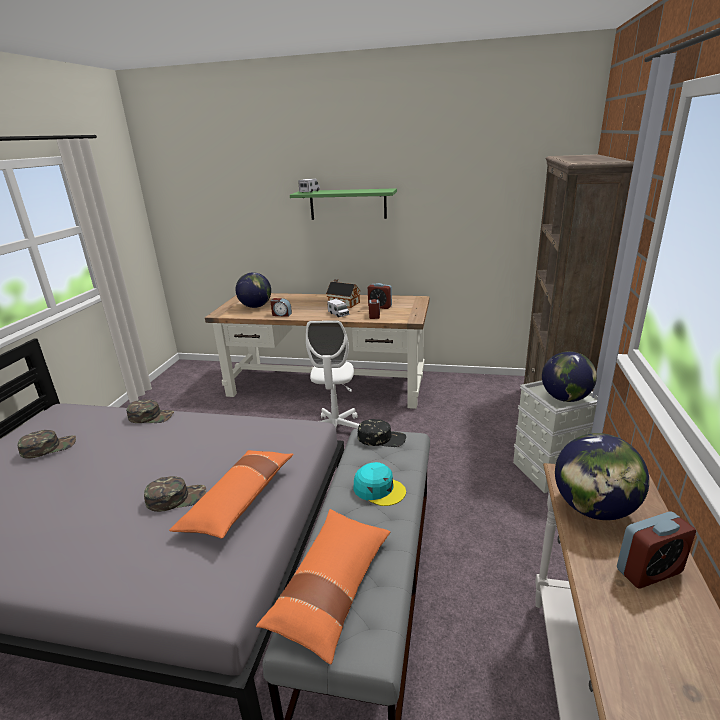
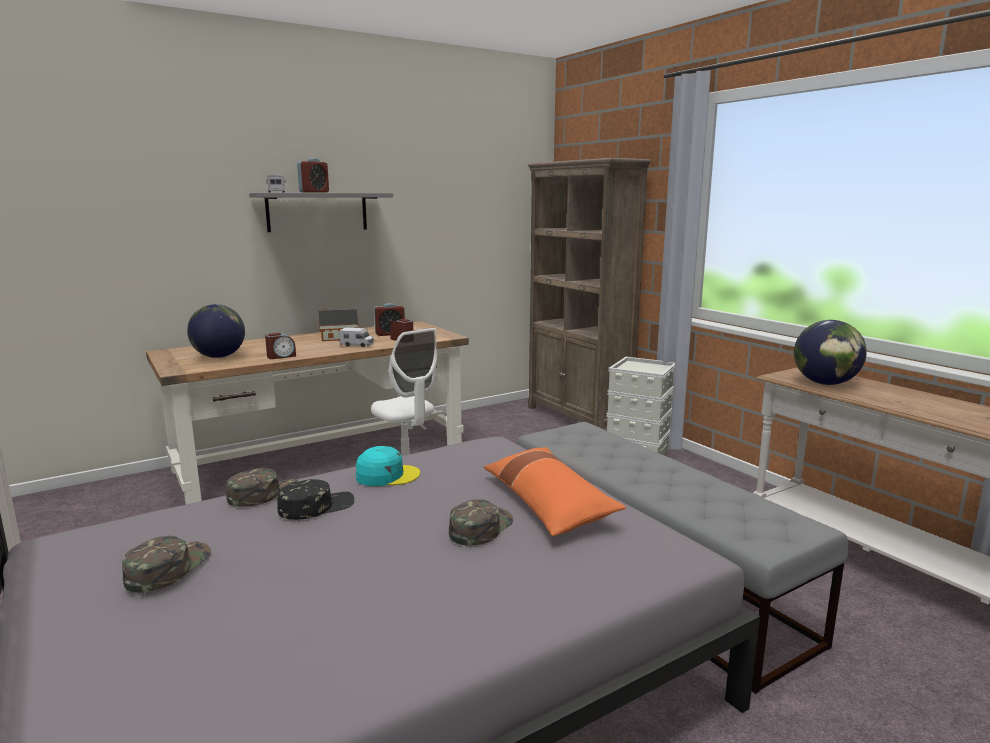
camera: 45 degrees left, 10 degrees down
(331, 588) = (724, 516): orange pillow -> none
(348, 204) = (317, 212): green shelf -> grey shelf
(379, 489) = (630, 459): turquoise cap -> turquoise cap (386, 475)
(381, 438) = (560, 433): black cap -> black cap (316, 506)
(565, 398) = (650, 369): globe -> none
(649, 571) = (896, 394): alarm clock -> alarm clock (314, 192)

